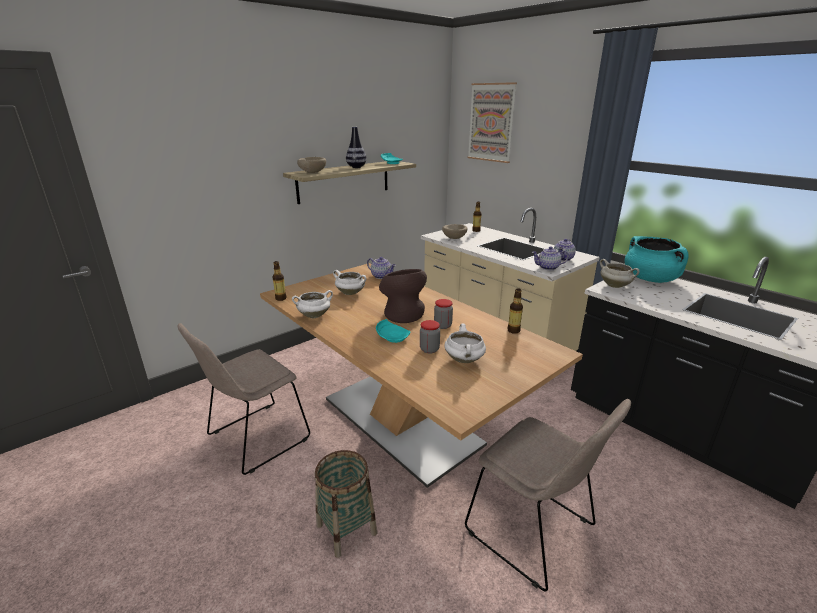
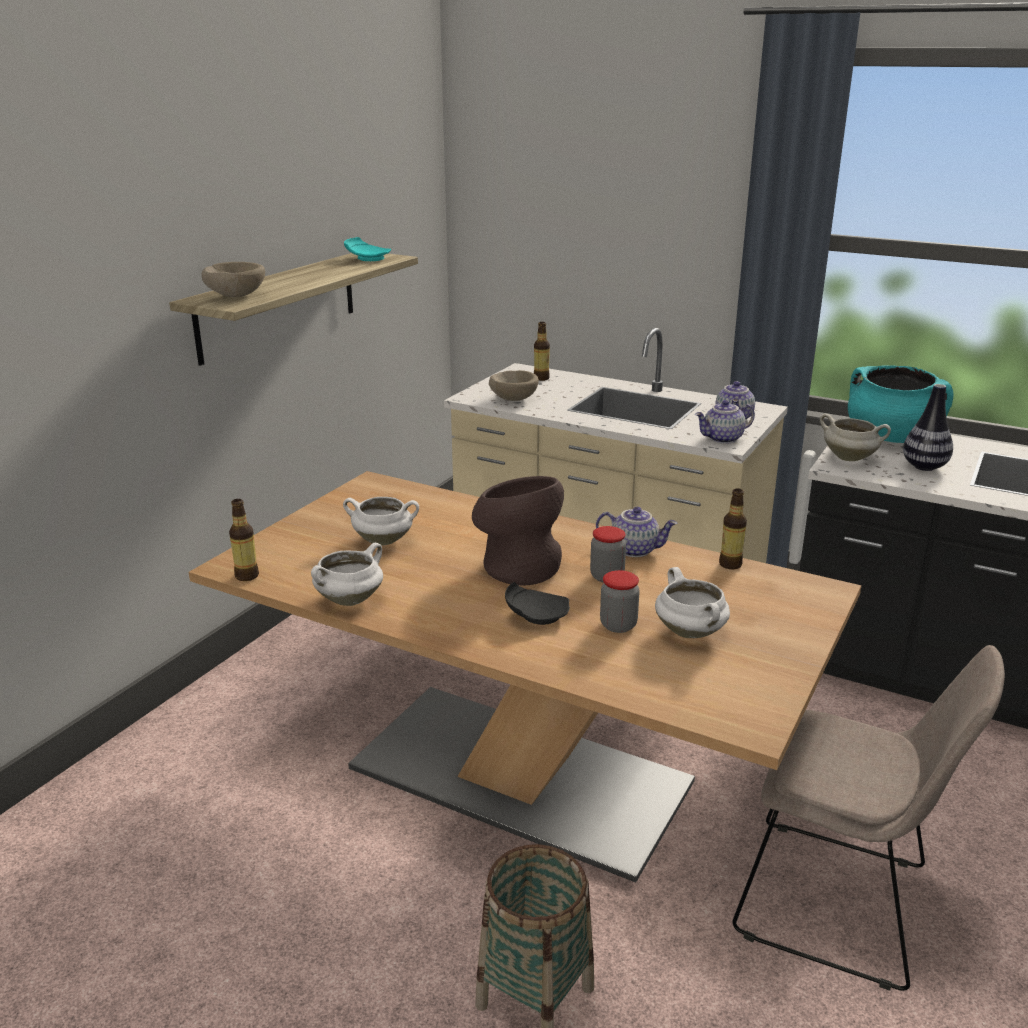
camera: 20 degrees left, 0 degrees up
(255, 439) = (247, 882): beige chair -> none
(356, 167) = (310, 275): vase -> vase (924, 467)
(382, 276) = (416, 496): teapot -> teapot (635, 549)
(392, 337) = (536, 615): turquoise plate -> black plate
(491, 122) = (541, 165): picture -> none

